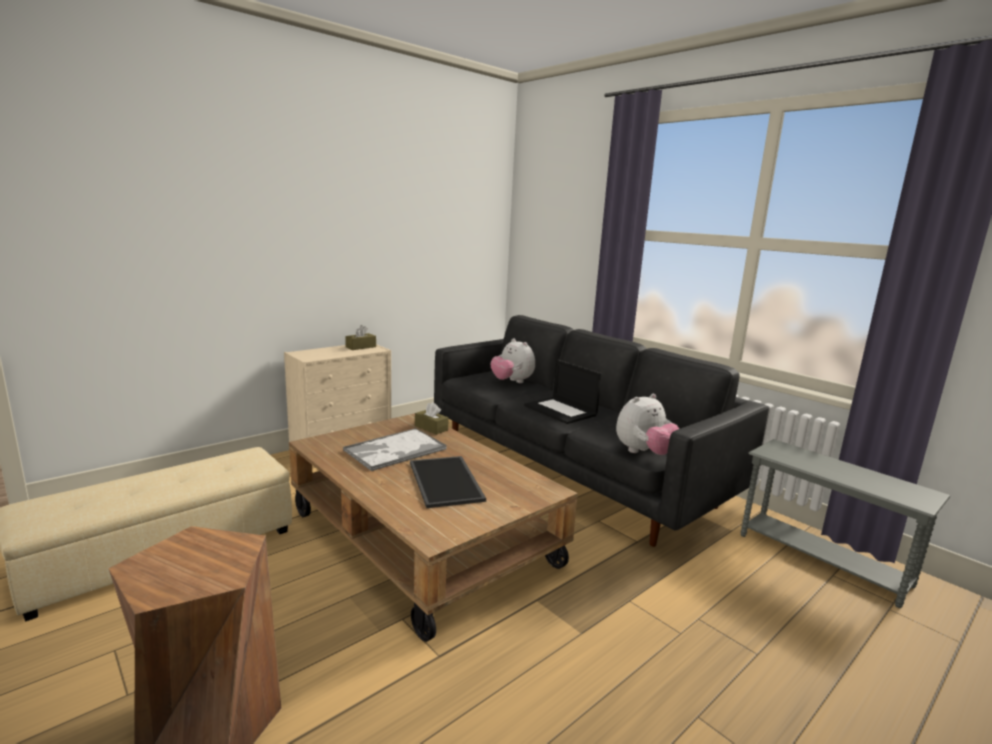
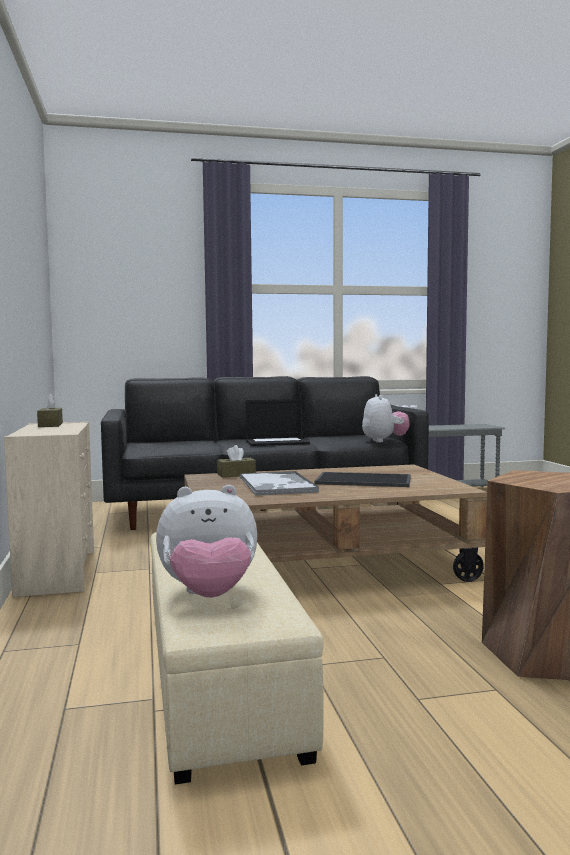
camera: 60 degrees left, 10 degrees down
(512, 382) = (178, 443): plush toy -> plush toy (209, 595)

